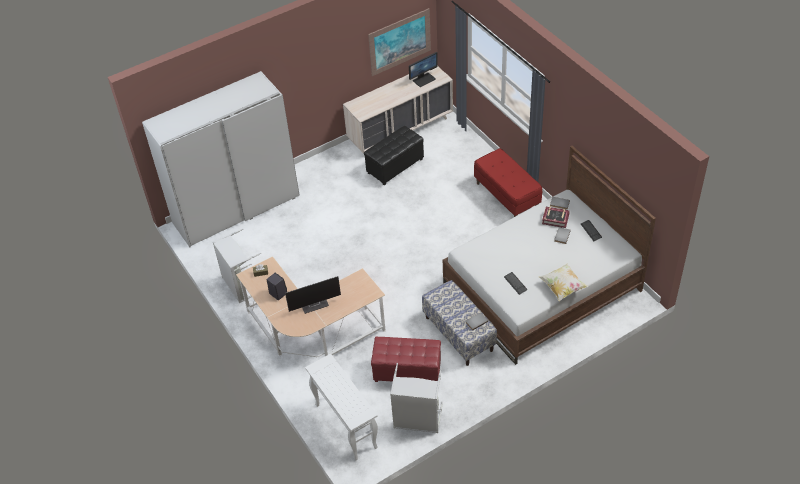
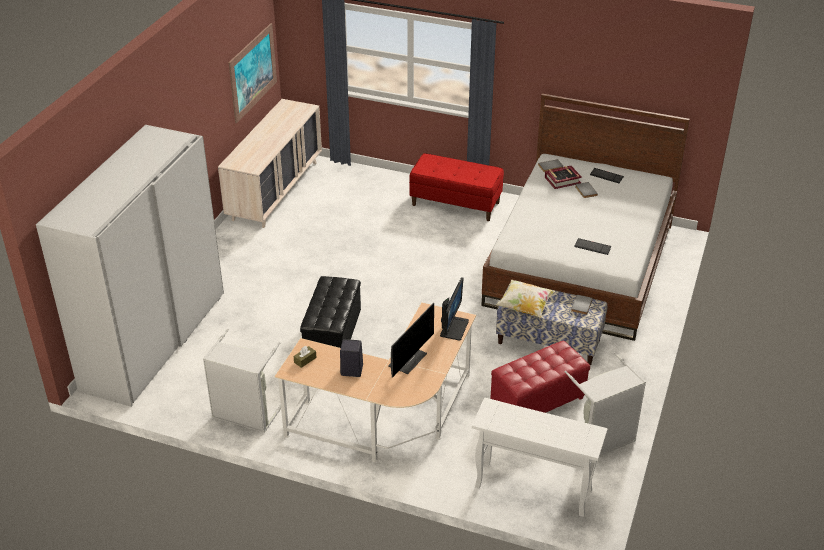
camera: 40 degrees left, 10 degrees down
(395, 166) = (306, 224): black ottoman -> black ottoman (332, 336)
(424, 79) = (288, 115): monitor -> monitor (453, 328)
(562, 287) = (639, 231): pillow -> pillow (525, 307)

